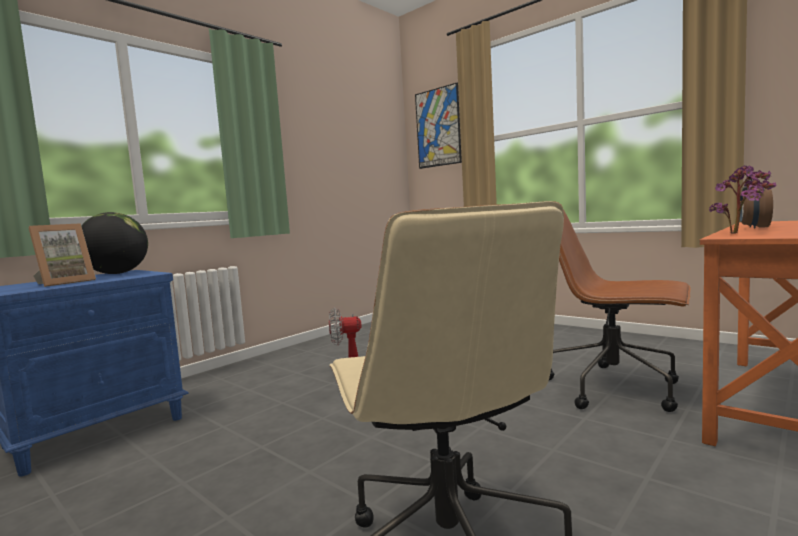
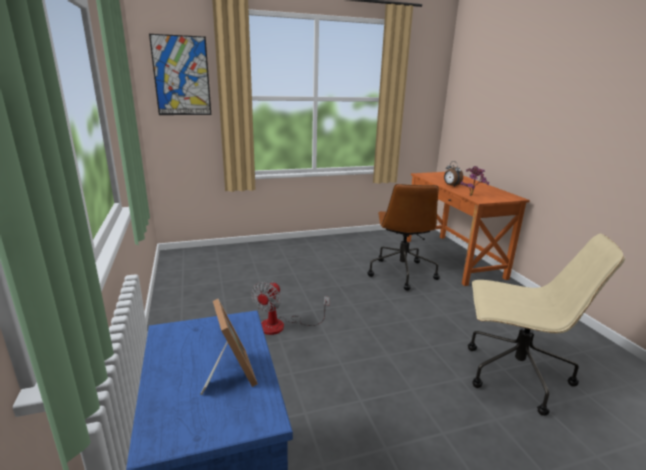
camera: 60 degrees left, 15 degrees up
(117, 273) = (185, 338): globe -> none
(615, 388) = (401, 273): brown office chair -> brown office chair turned 60 degrees counterclockwise

